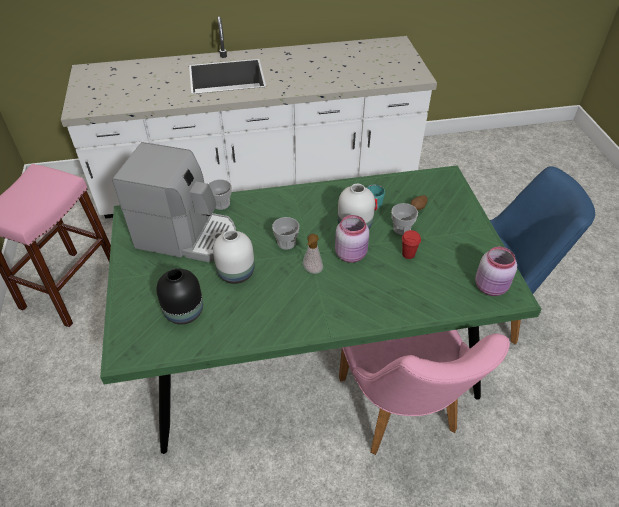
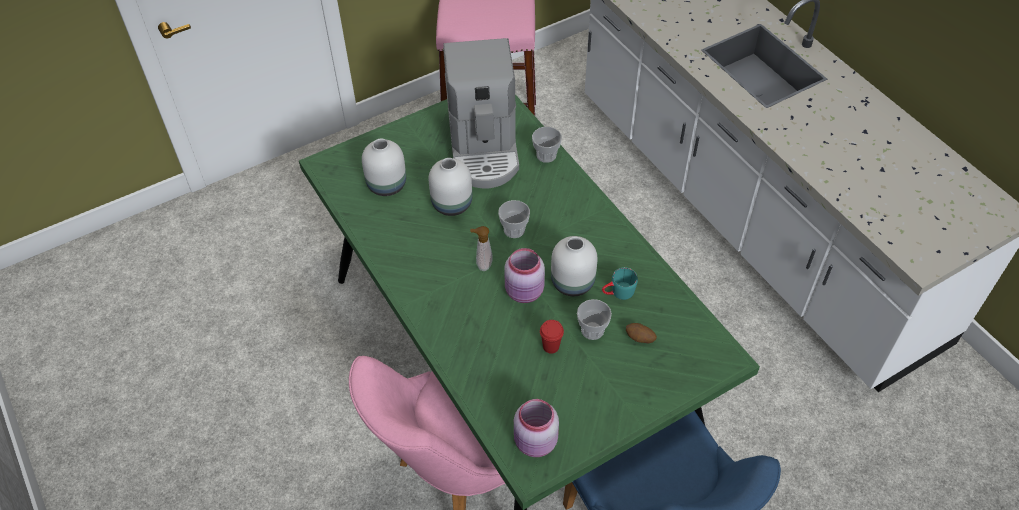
camera: 70 degrees right, 5 degrees up
(185, 312) = (386, 186): black vase -> white vase

